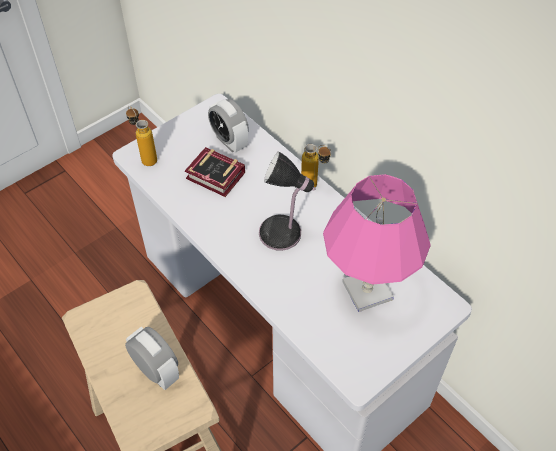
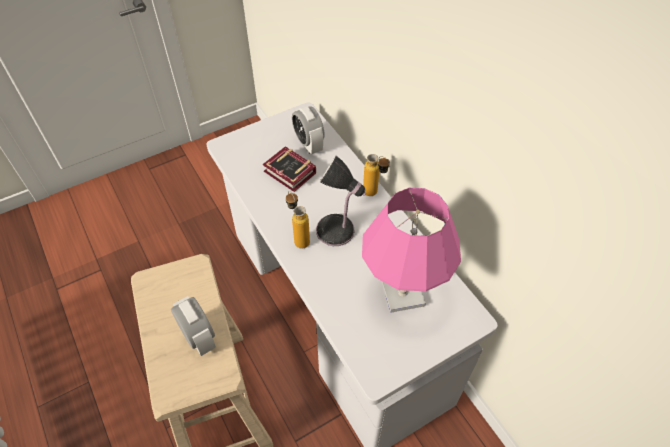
camera: 10 degrees right, 0 degrees up
(145, 157) = (233, 149): bottle -> bottle (298, 238)

